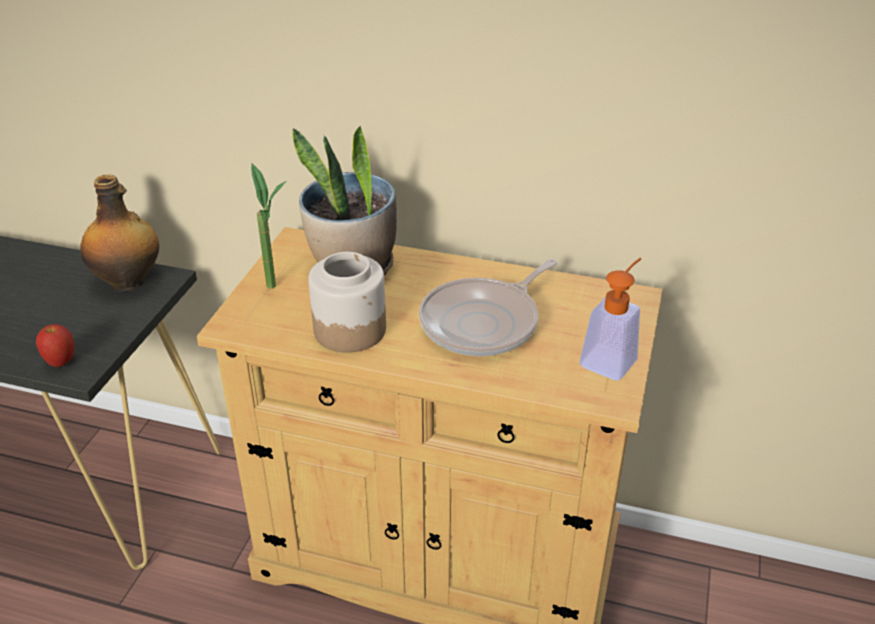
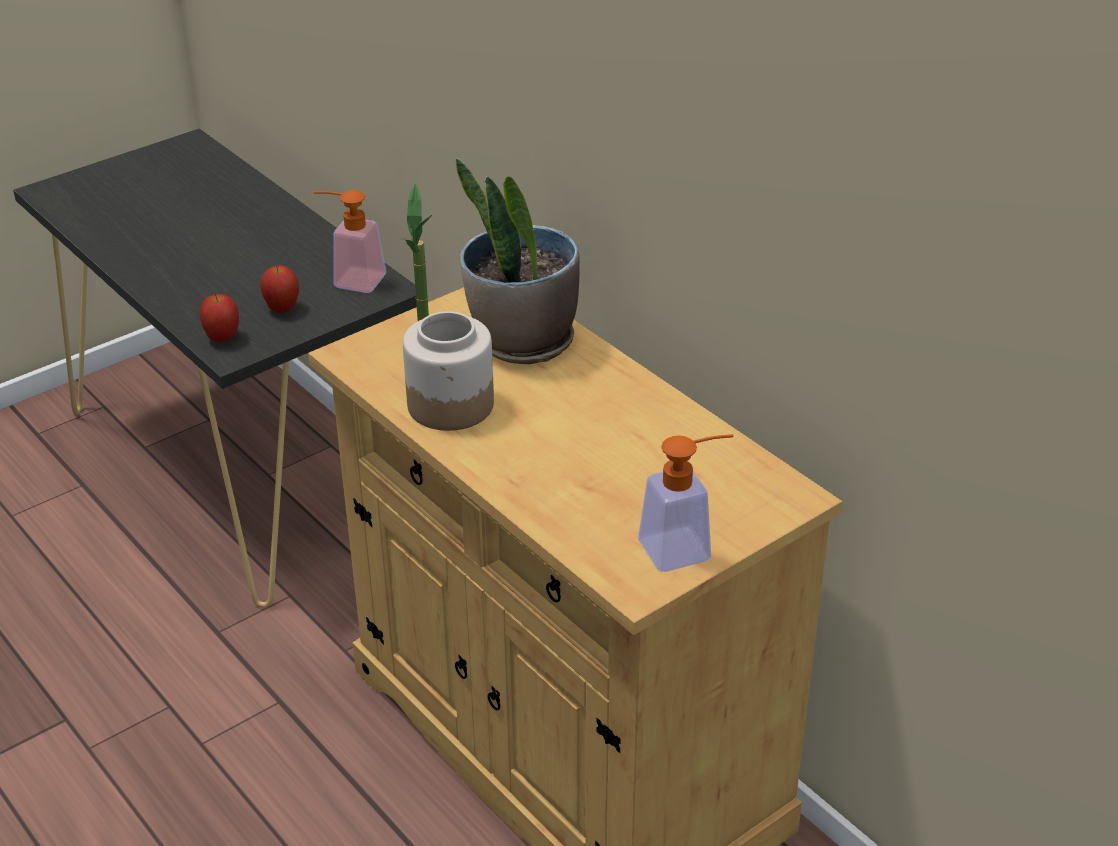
camera: 35 degrees right, 0 degrees up
(92, 322) = (282, 309): none -> apple
(129, 282) = (351, 280): bottle -> soap dispenser
(484, 322) = (592, 453): frying pan -> none

